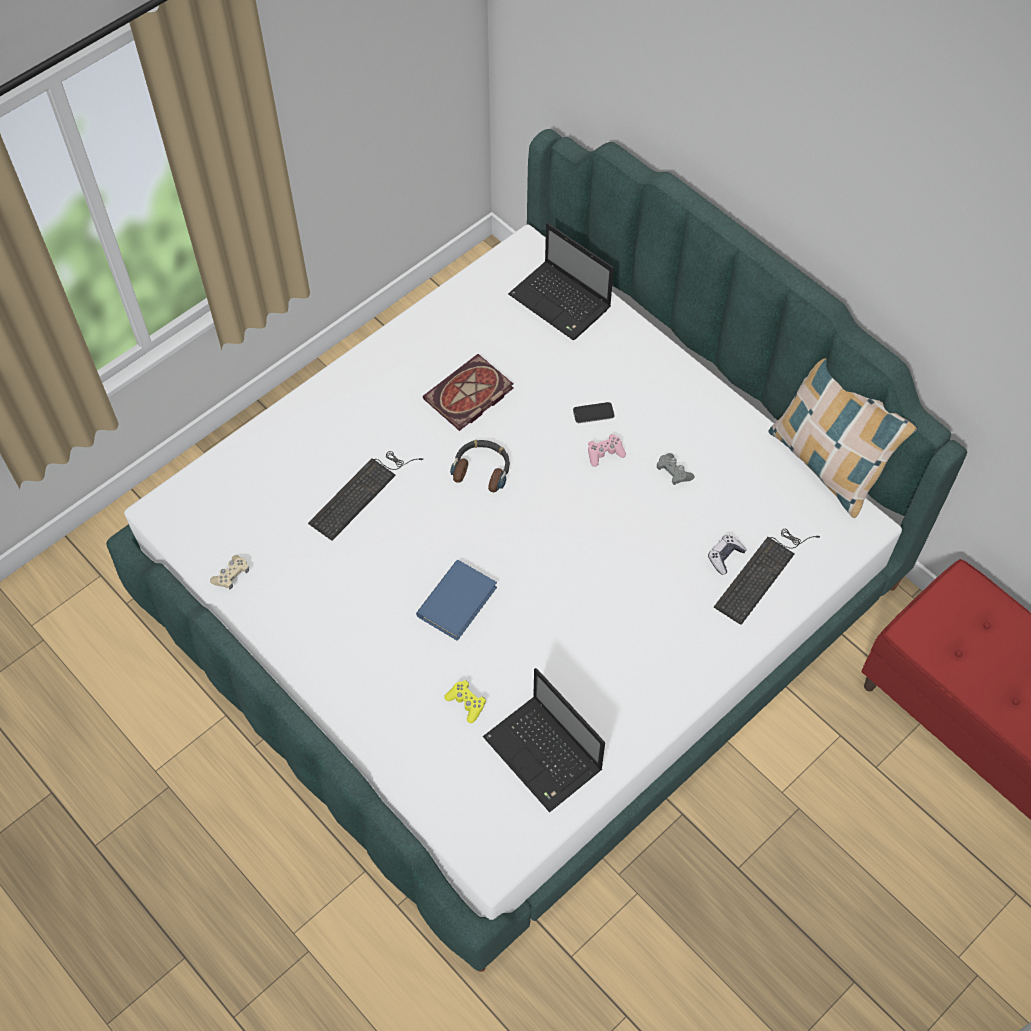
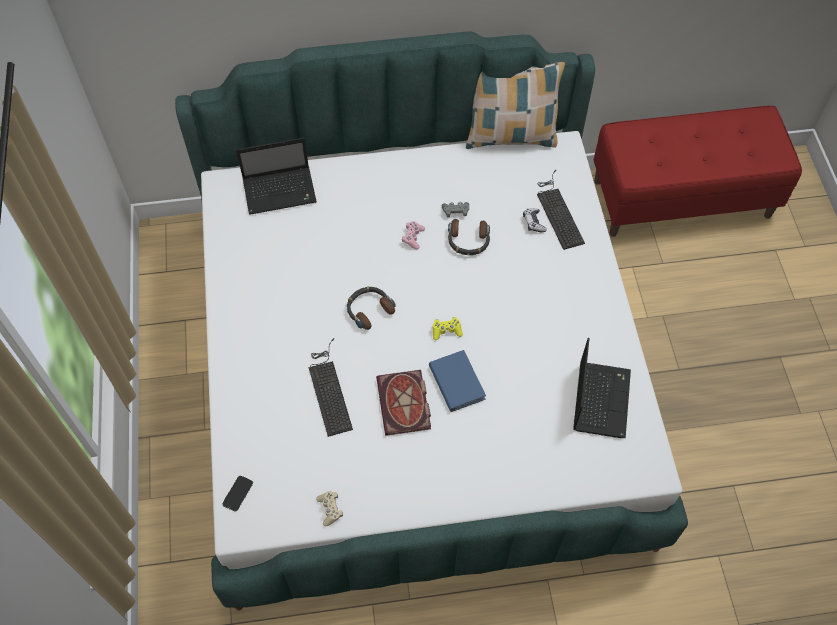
camera: 55 degrees left, 0 degrees up
(466, 703) = (534, 421): yellow game controller -> yellow game controller (446, 331)
(468, 396) = (307, 284): book -> book (405, 405)
(545, 755) = (600, 398): laptop -> laptop turned 75 degrees counterclockwise
(593, 413) = (379, 225): phone -> phone (238, 493)
(645, 507) = (468, 241): none -> headphones

